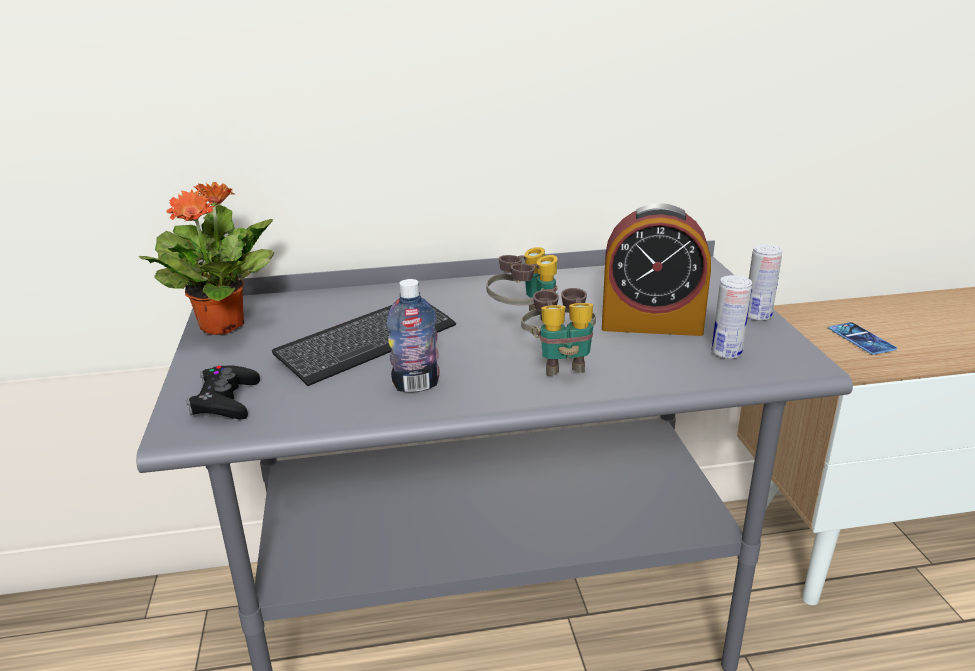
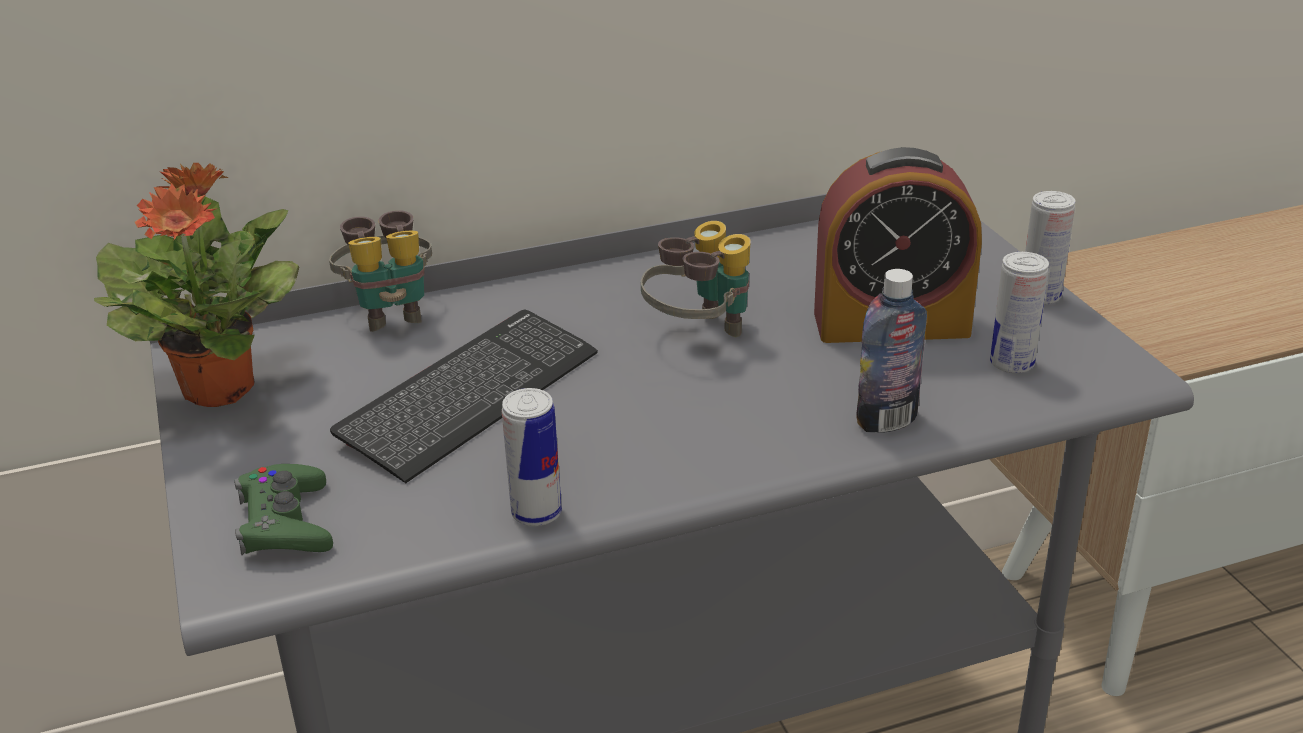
camera: 10 degrees left, 5 degrees up
(226, 401) = (285, 523): black game controller -> green game controller
(381, 411) = (536, 513): none -> can
(416, 385) = (574, 464): bottle -> bottle (886, 420)
(560, 363) = (778, 404): binoculars -> binoculars (390, 312)
(861, 339) = (1171, 305): phone -> none

